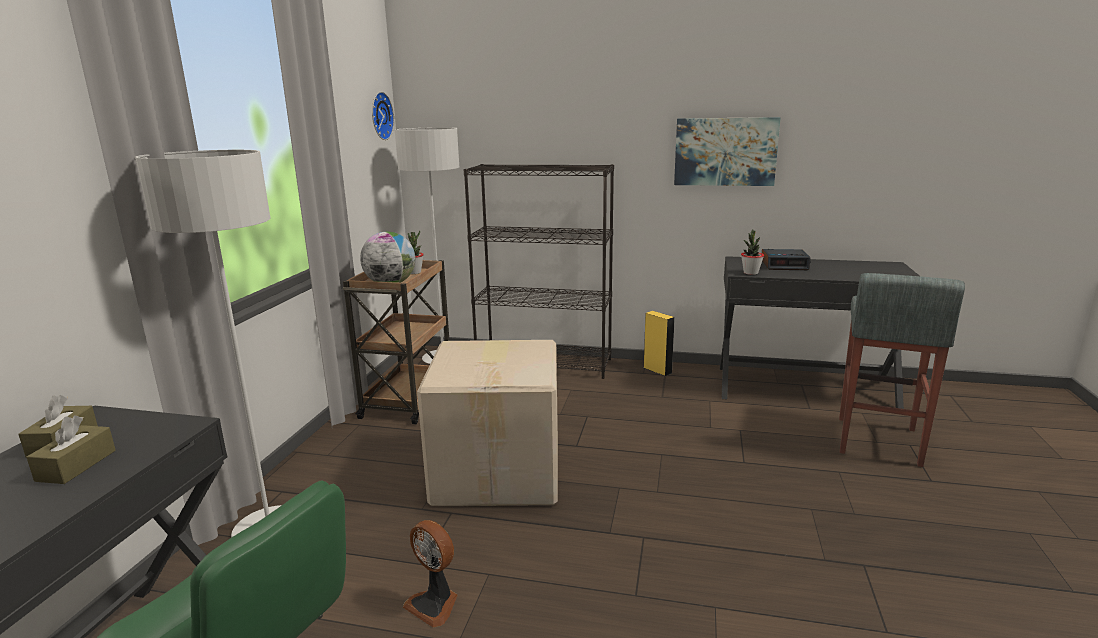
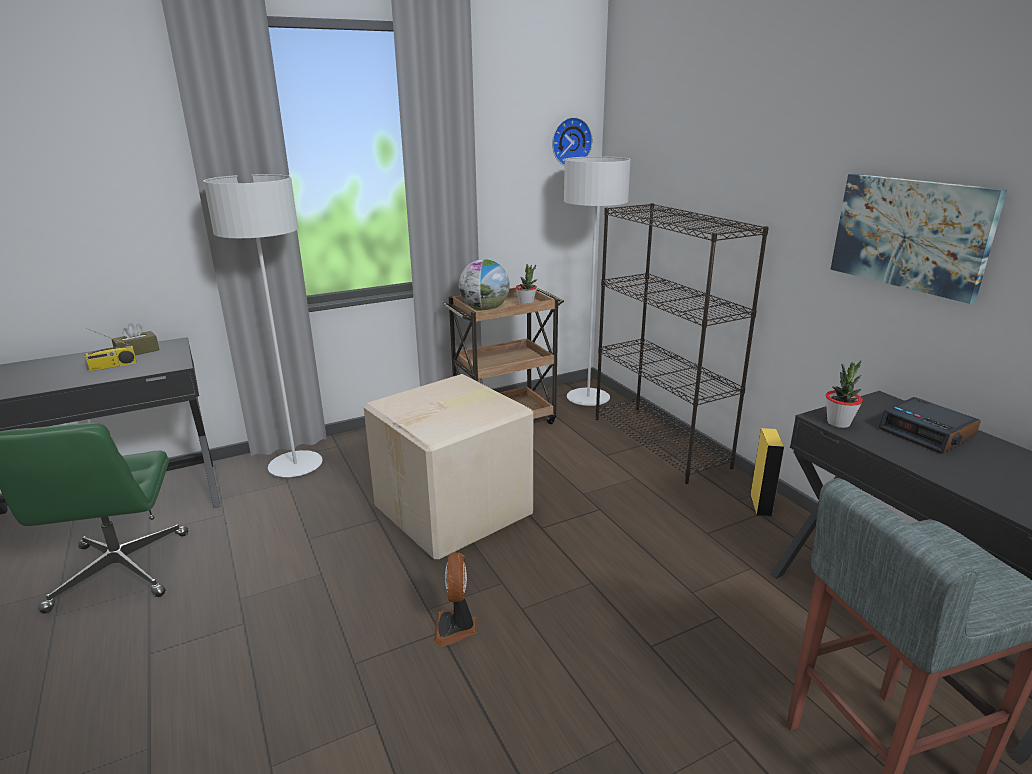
camera: 50 degrees right, 5 degrees up
(76, 465) = (112, 366): brown tissue box -> radio
(434, 604) = (271, 568): fan -> fan (456, 627)

